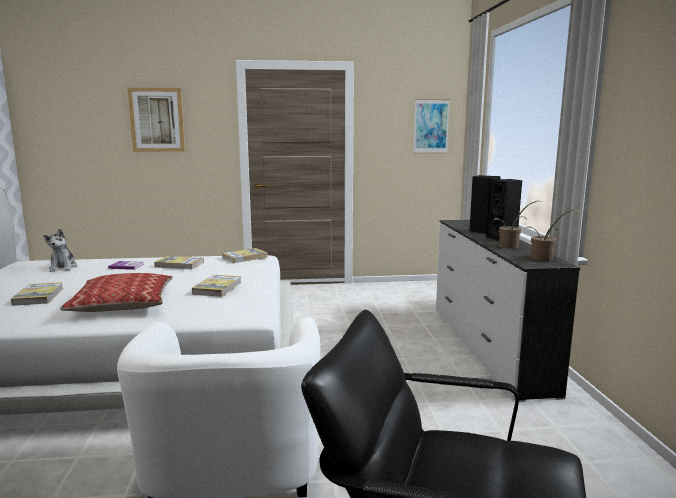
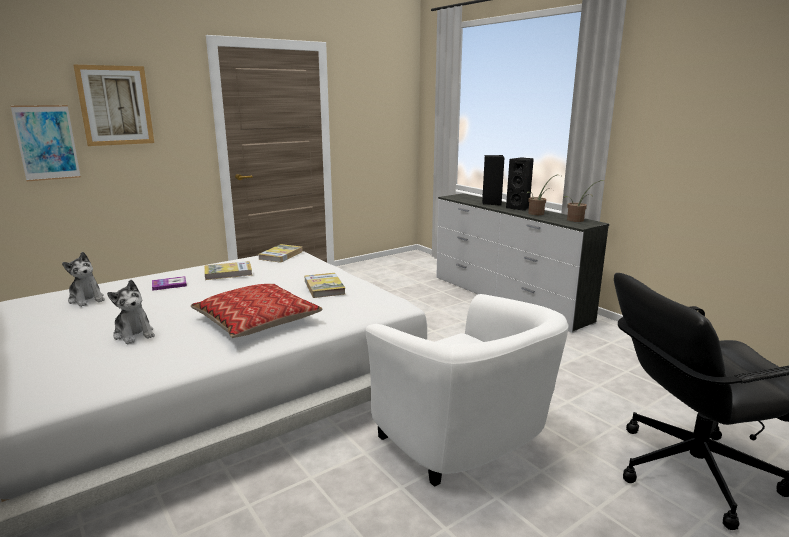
camera: 30 degrees left, 5 degrees up
(38, 296) = (134, 334): book -> plush toy
(431, 126) = (393, 108): picture -> picture (47, 142)

